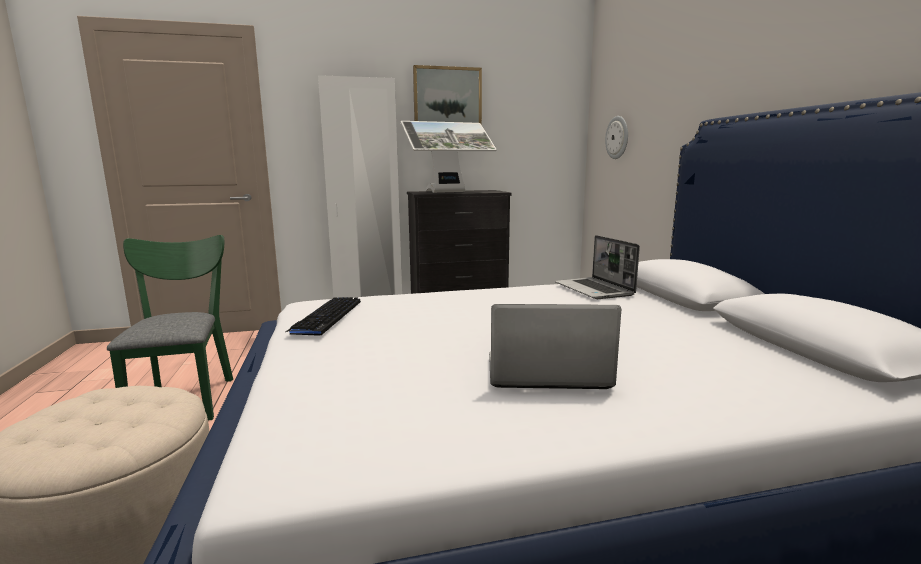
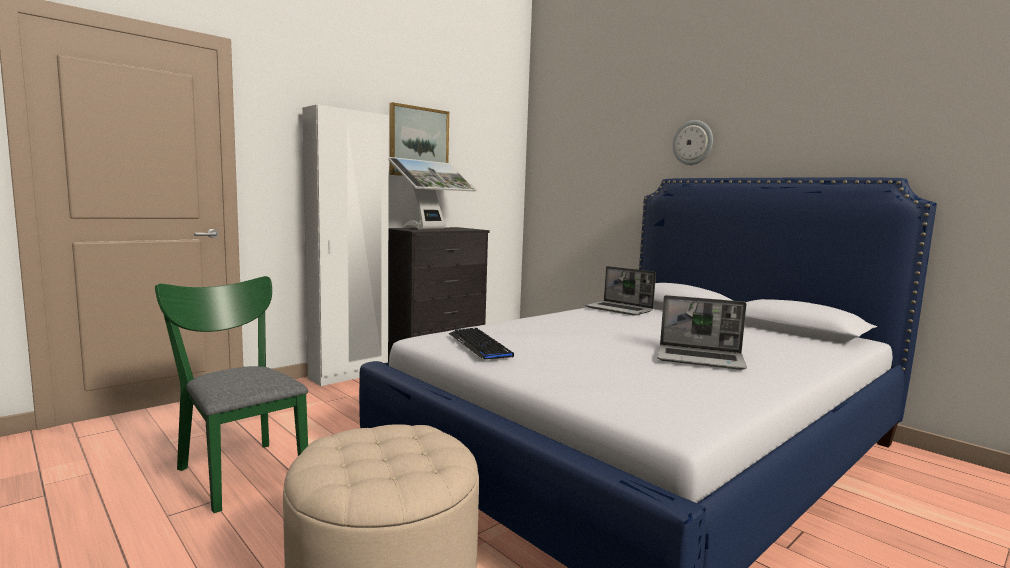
camera: 30 degrees left, 5 degrees down
(545, 373) = (701, 359): laptop -> laptop turned 135 degrees counterclockwise
(617, 137) = (565, 184): wall clock -> wall clock (693, 142)

